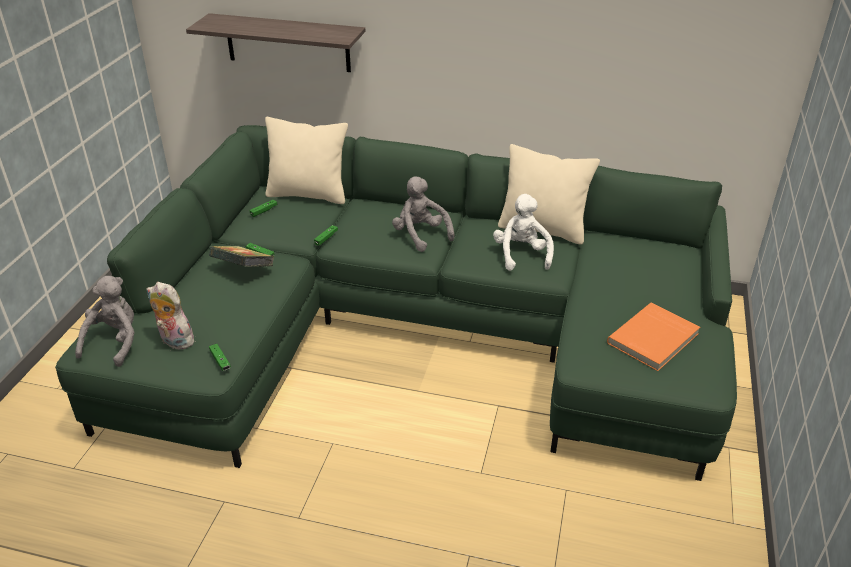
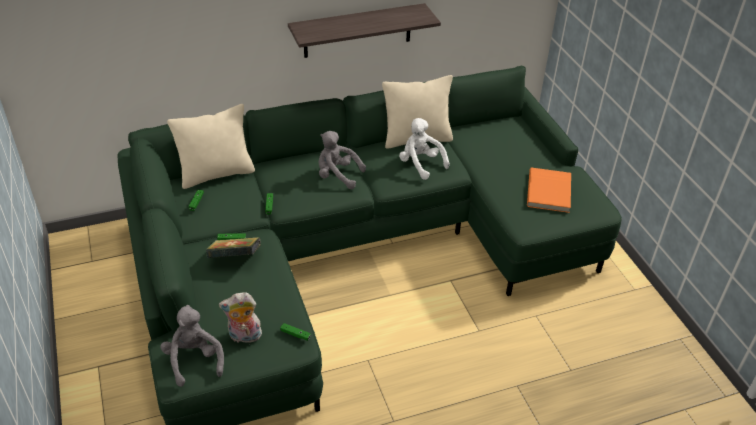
camera: 35 degrees left, 5 degrees up
(287, 43) = (159, 48): shelf -> shelf (357, 31)

